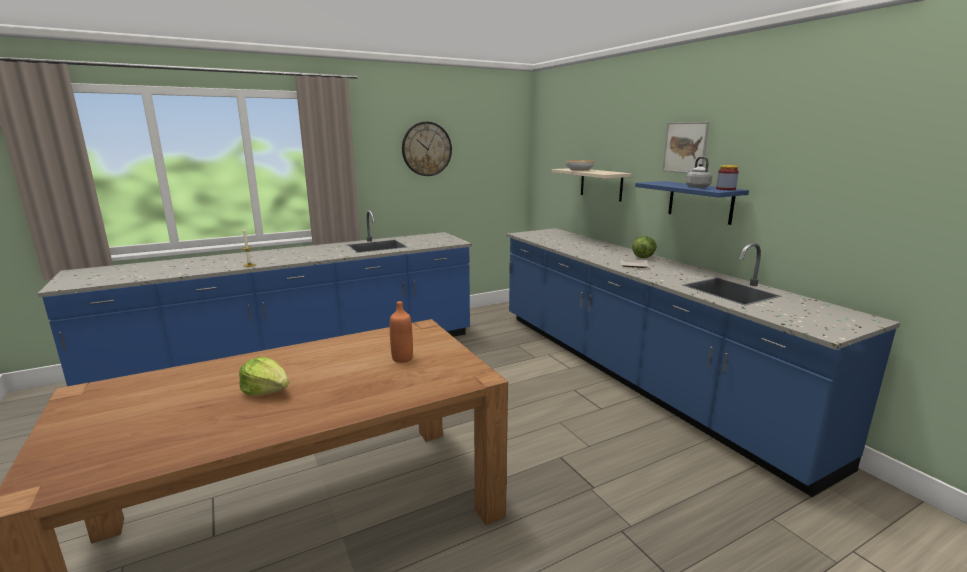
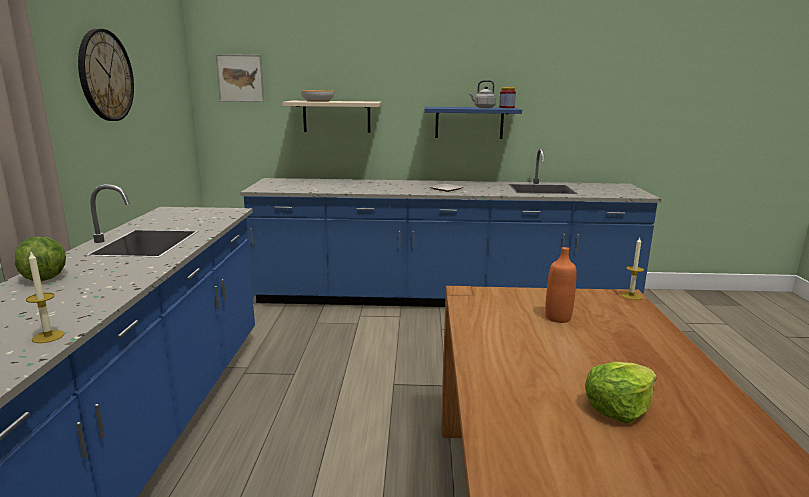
camera: 60 degrees left, 0 degrees up
(482, 379) = (631, 296): none -> candle
(643, 257) = (425, 182): lettuce -> lettuce (44, 276)
(685, 147) = (447, 73): picture -> picture (240, 78)

